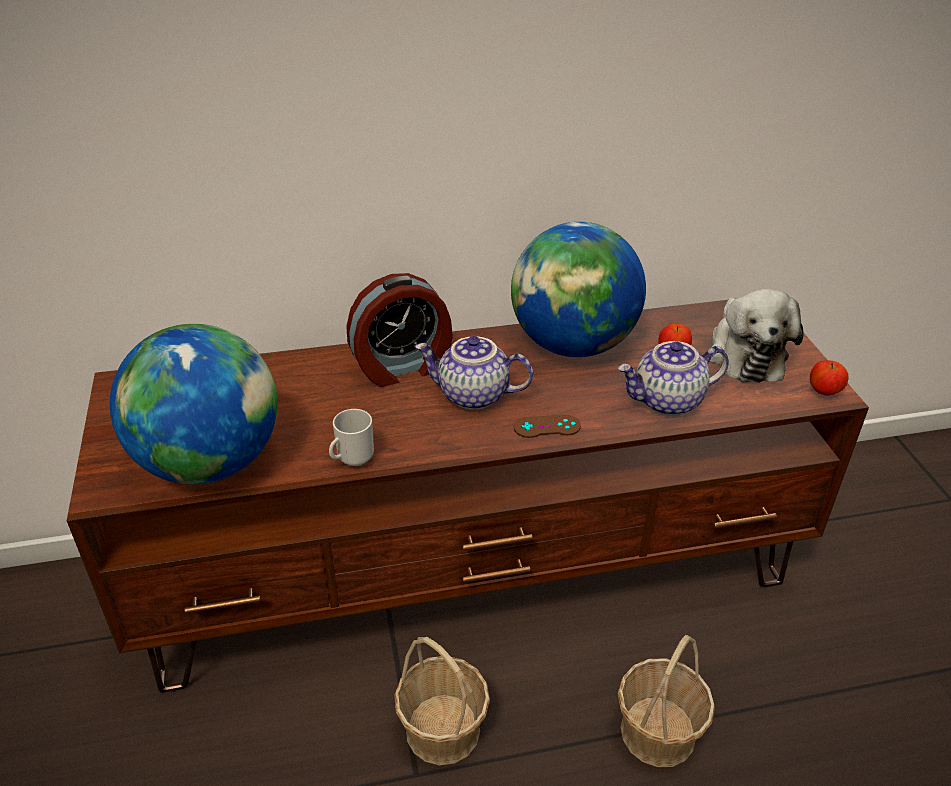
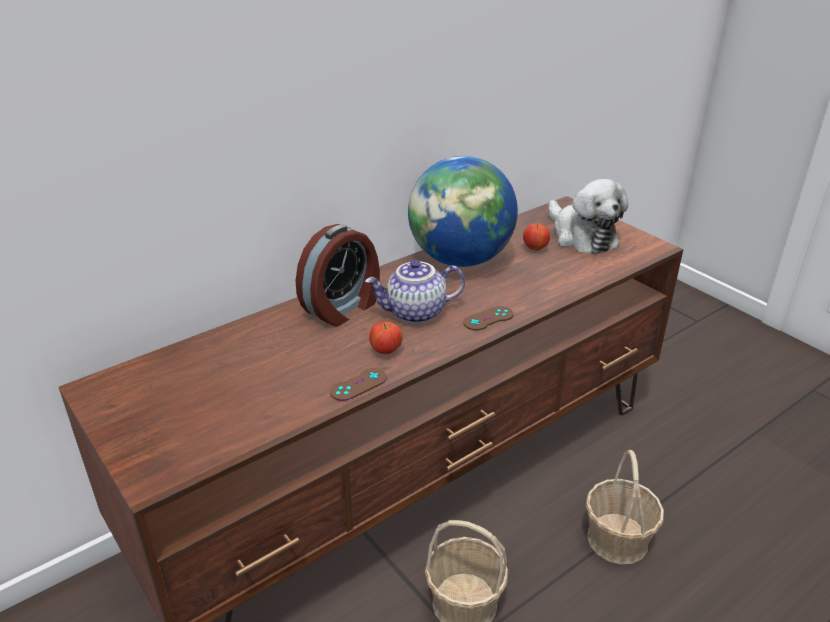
camera: 25 degrees left, 5 degrees down
(210, 462) = (235, 424): globe -> none
(352, 460) = (358, 384): mug -> brown game controller
(667, 401) = (557, 279): teapot -> none
(824, 392) = (650, 247): apple -> apple (386, 351)

